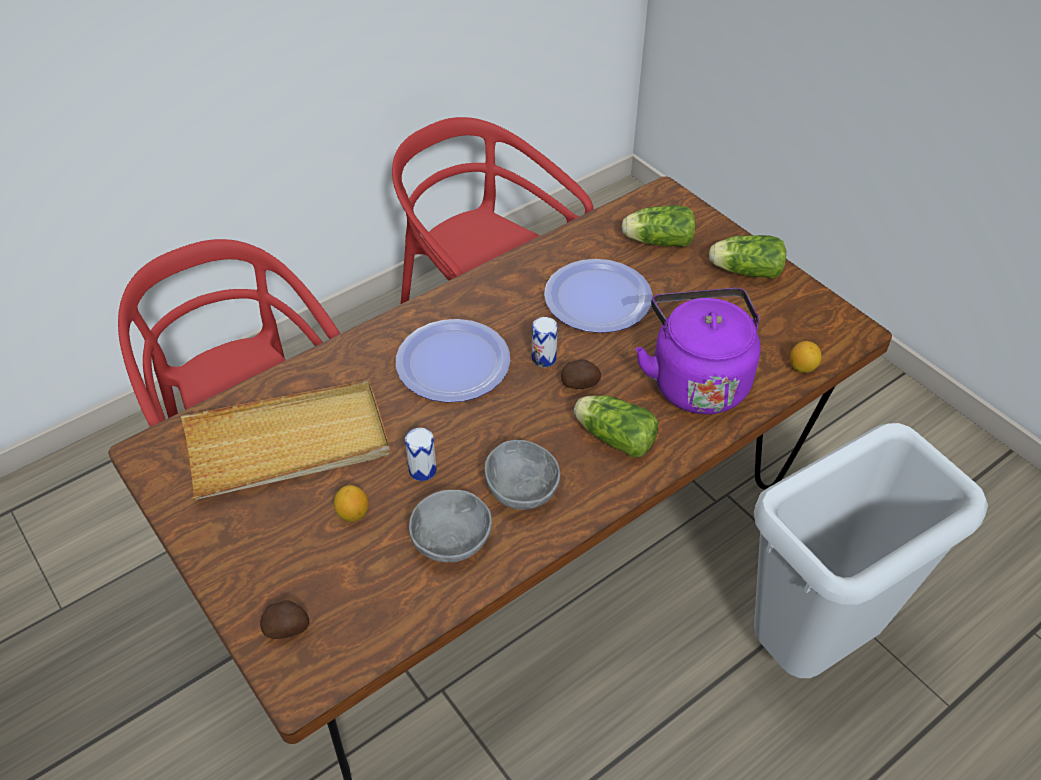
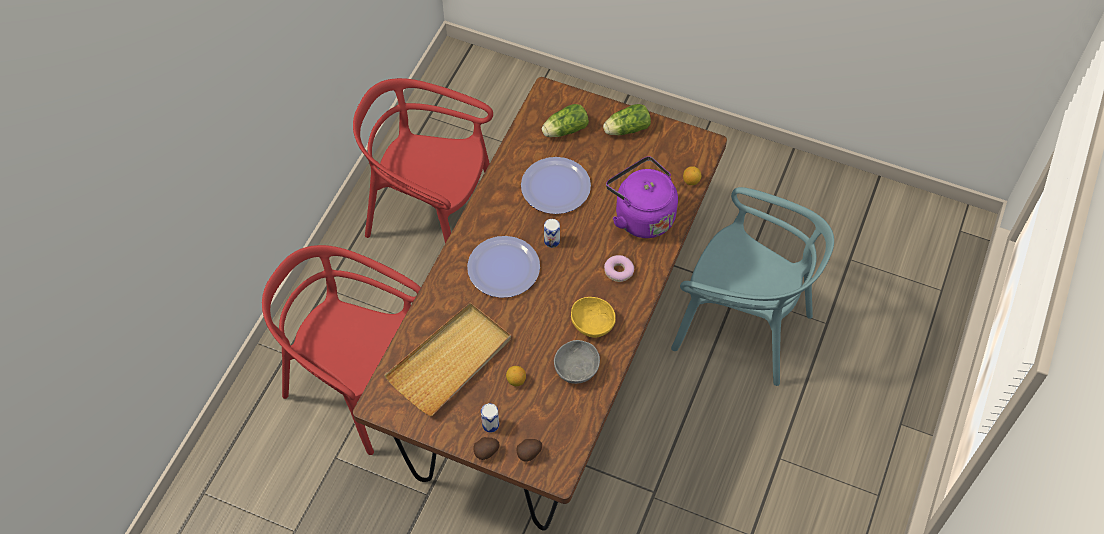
camera: 30 degrees left, 10 degrees up
(422, 470) = (534, 339): can -> can (490, 424)
(523, 489) = (592, 323): grey bowl -> yellow bowl
(580, 384) = (582, 248): potato -> potato (487, 451)
(612, 436) = (618, 271): lettuce -> donut
(811, 647) = (742, 327): grey trash can -> turquoise chair

